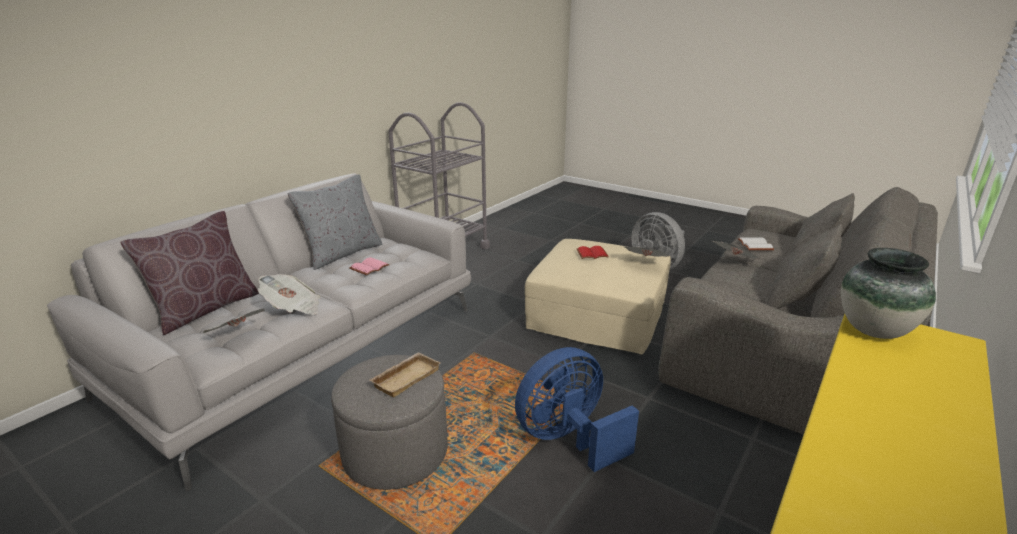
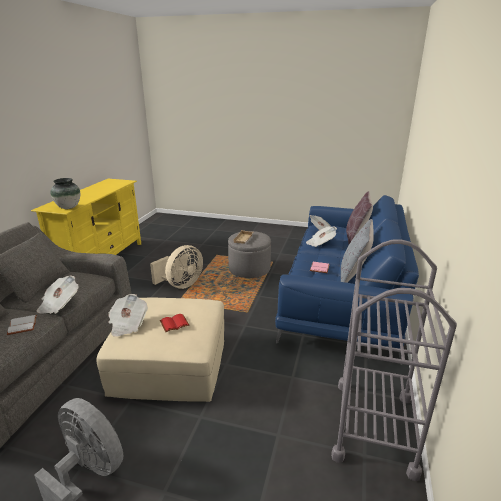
camera: 160 degrees right, 0 degrees up
(306, 349) = (342, 295): grey sofa -> blue sofa
(568, 439) = (181, 285): blue fan -> beige fan

